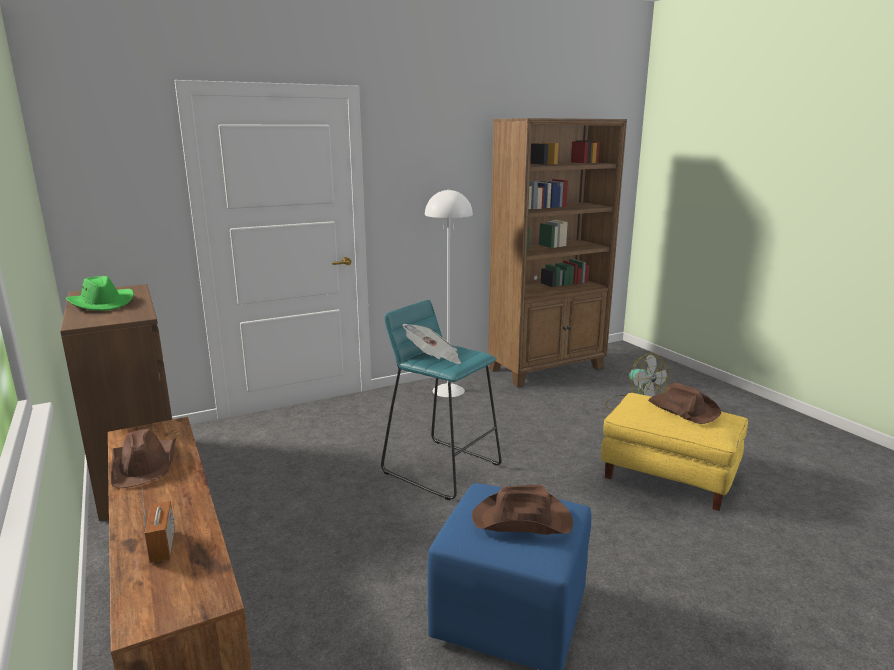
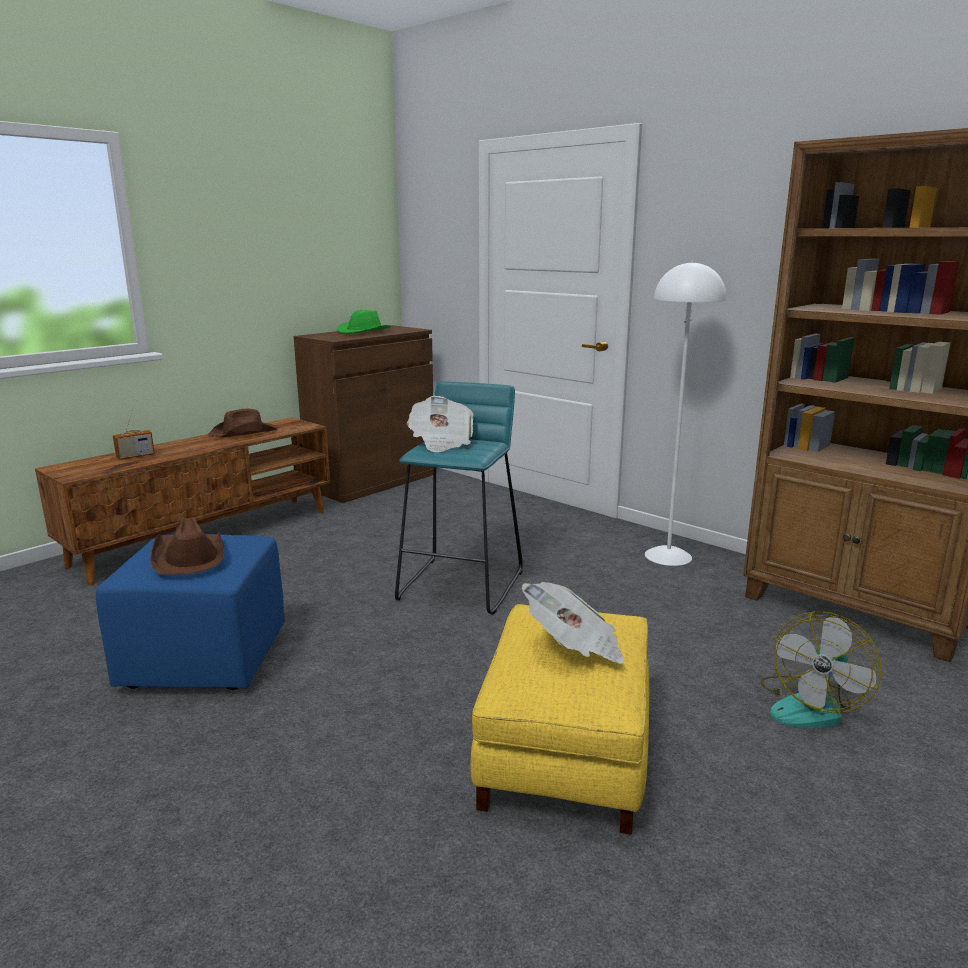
camera: 70 degrees right, 0 degrees up
(682, 409) = (574, 647): brown hat -> newspaper

